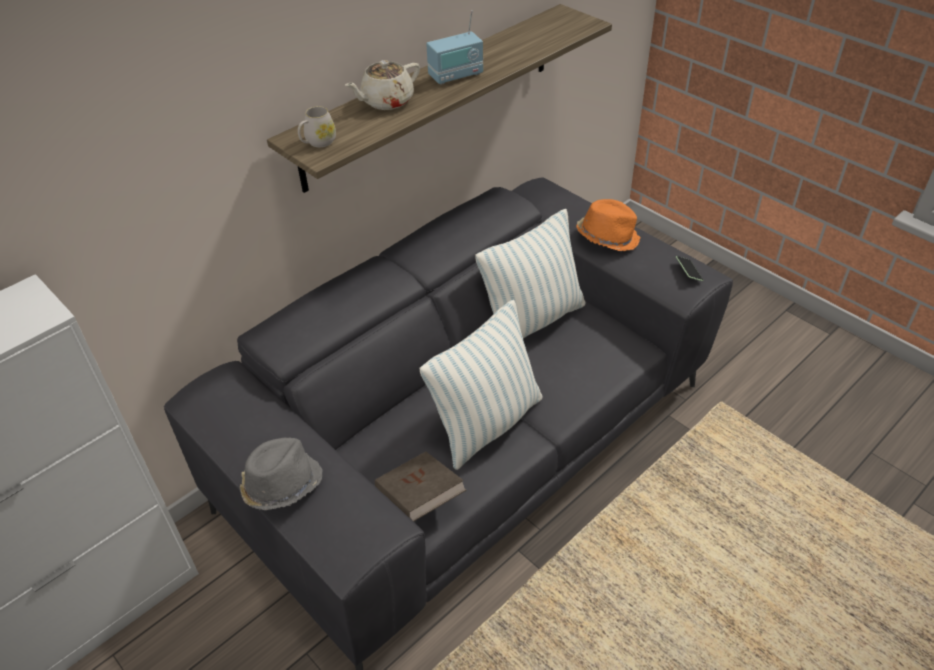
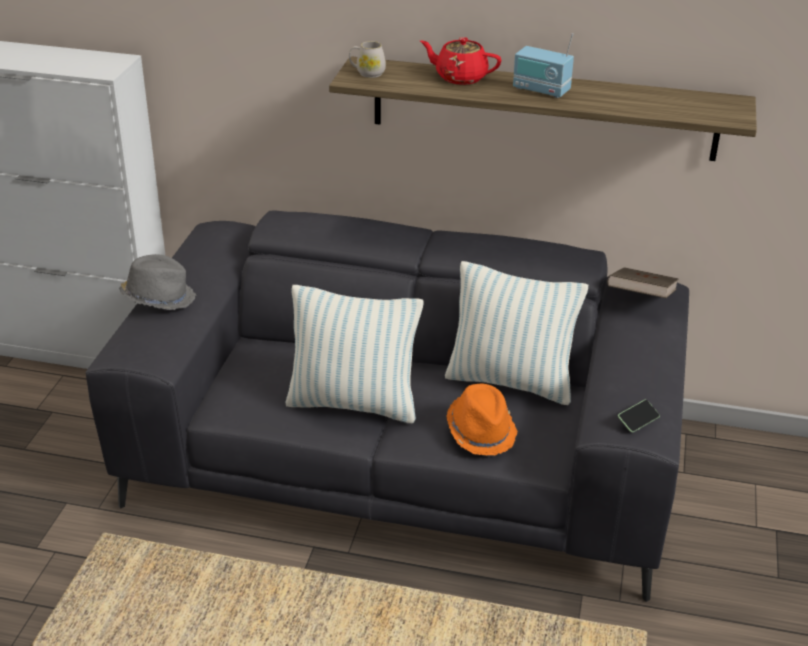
camera: 55 degrees right, 10 degrees down
(386, 101) = (460, 77): beige teapot -> red teapot
(420, 498) = (238, 397): brown book -> brown book (640, 299)
(607, 237) = (631, 352): orange hat -> orange hat (481, 431)

